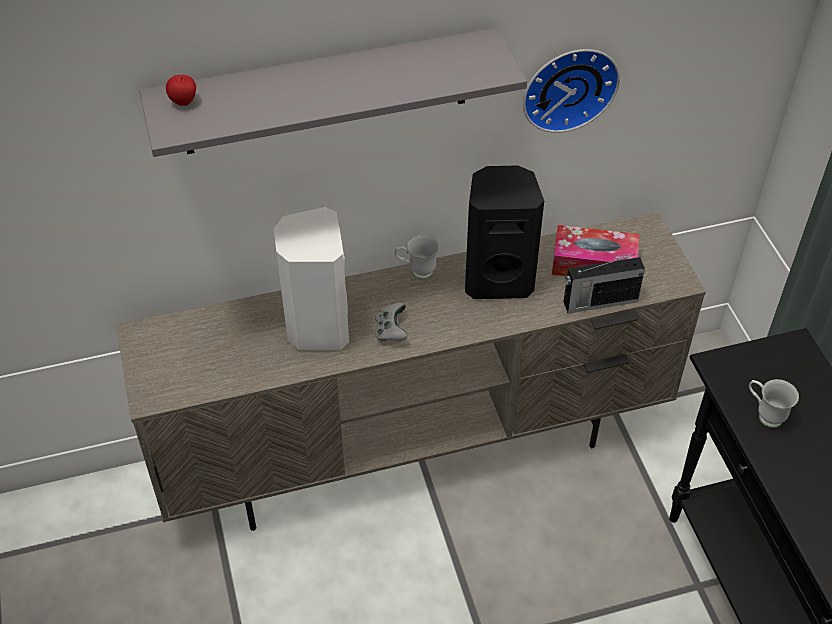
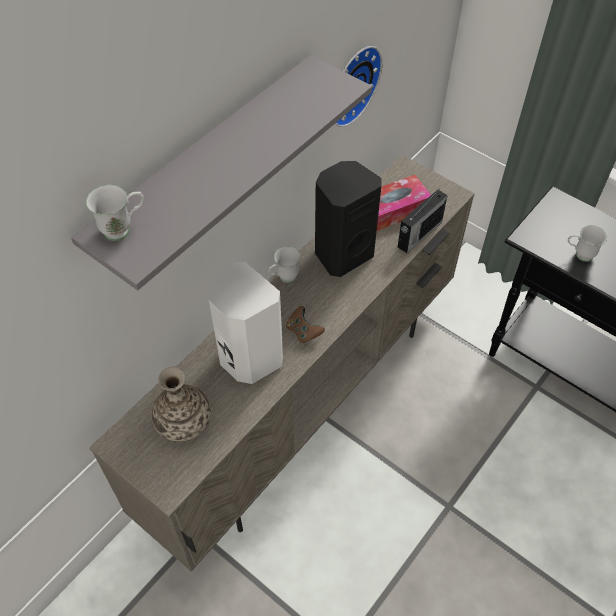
camera: 35 degrees left, 5 degrees up
(184, 102) = (123, 229): apple -> white mug
(211, 350) = (184, 422): none -> vase
(391, 331) = (303, 331): grey game controller -> brown game controller

